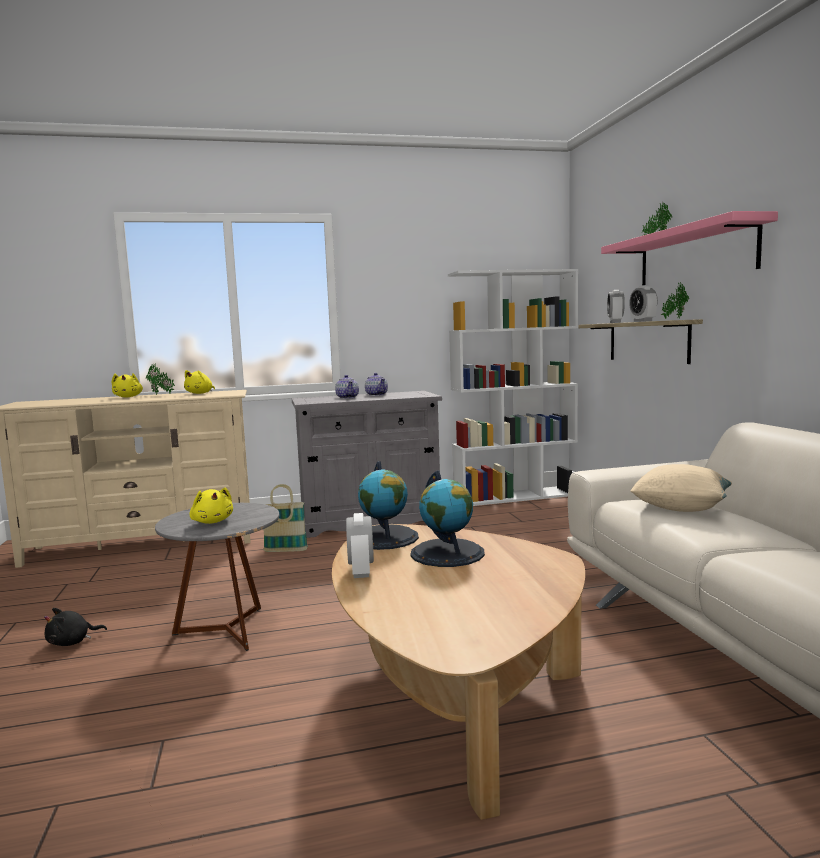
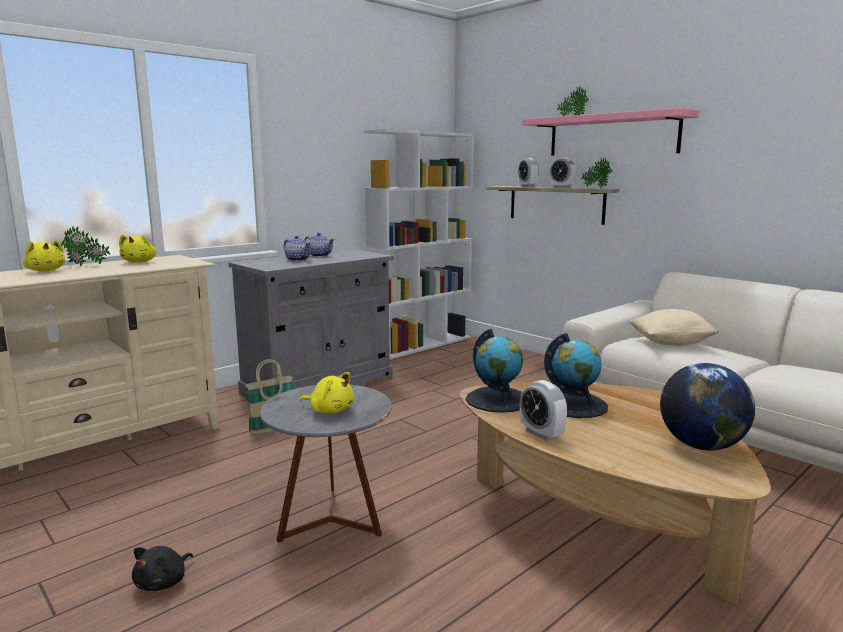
camera: 30 degrees left, 5 degrees up
(499, 613) = (701, 446): none -> globe

